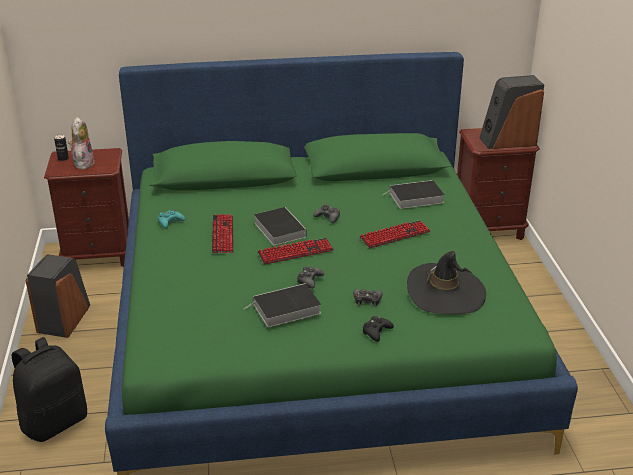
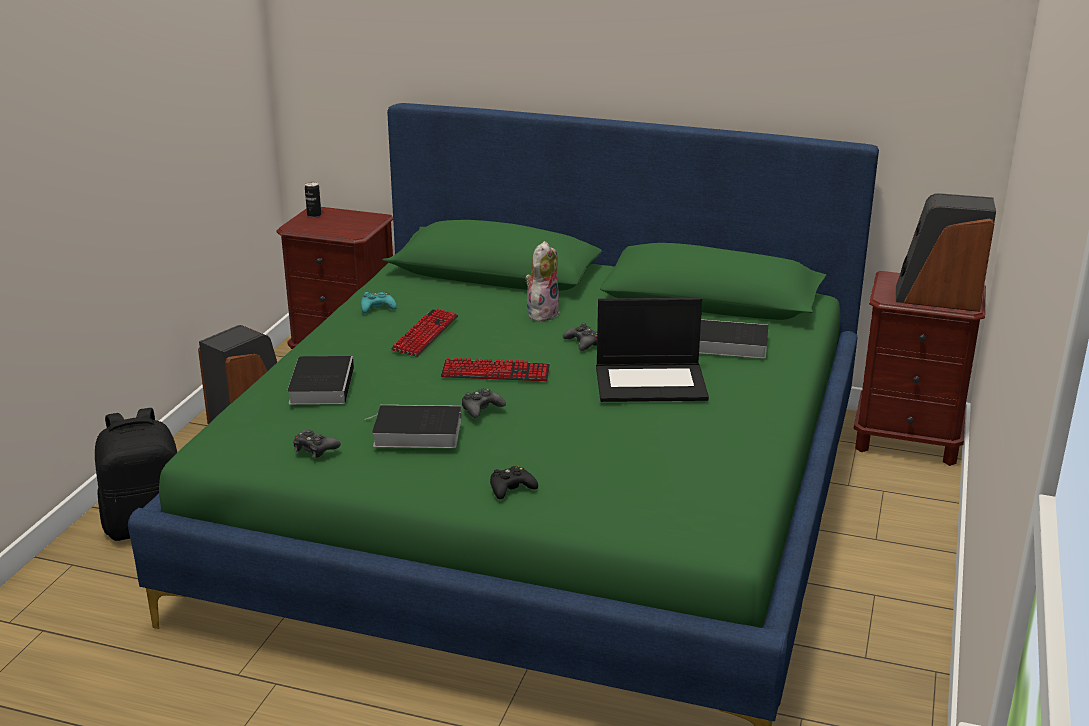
camera: 25 degrees right, 5 degrees down
(83, 163) = (331, 223): plush toy -> plush toy (541, 313)
(278, 228) = (502, 342): book -> book (321, 384)
(367, 300) = (536, 449): black game controller -> black game controller (315, 449)
(395, 235) = (652, 382): keyboard -> laptop
(445, 293) = (653, 467): black hat -> none

